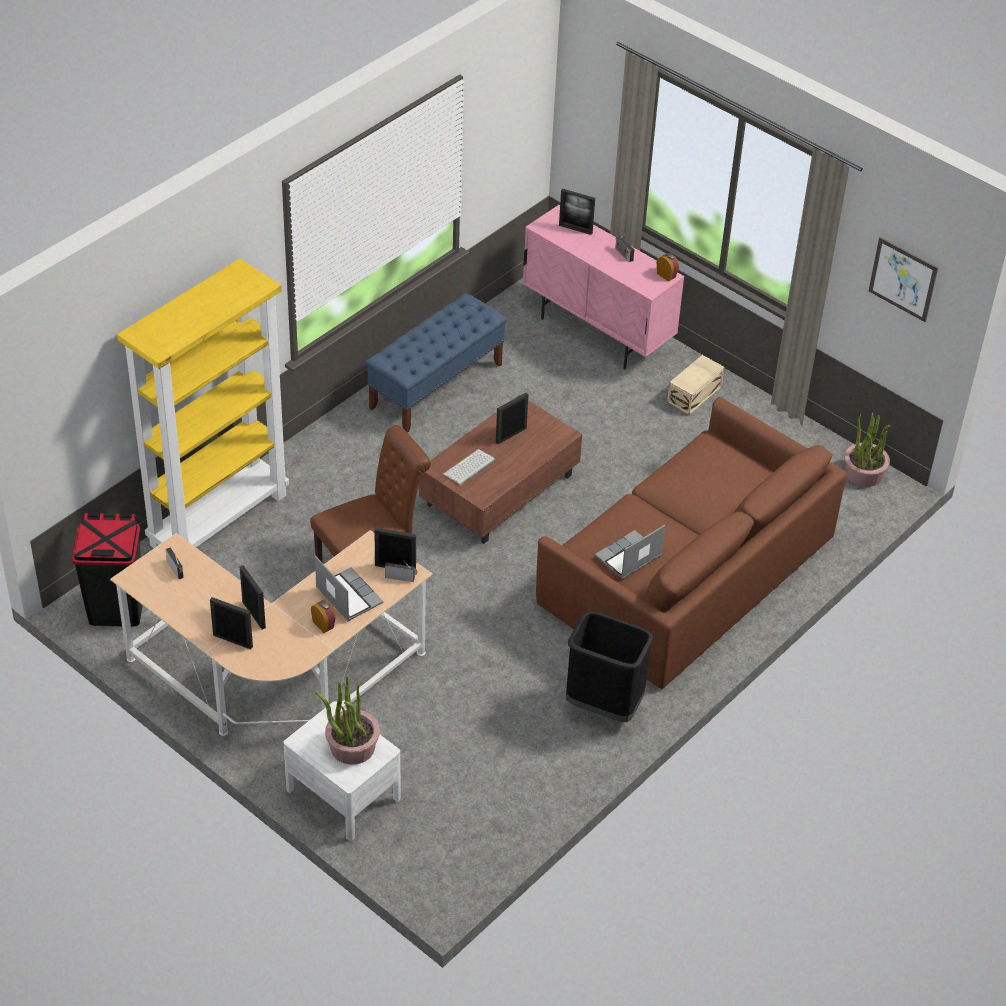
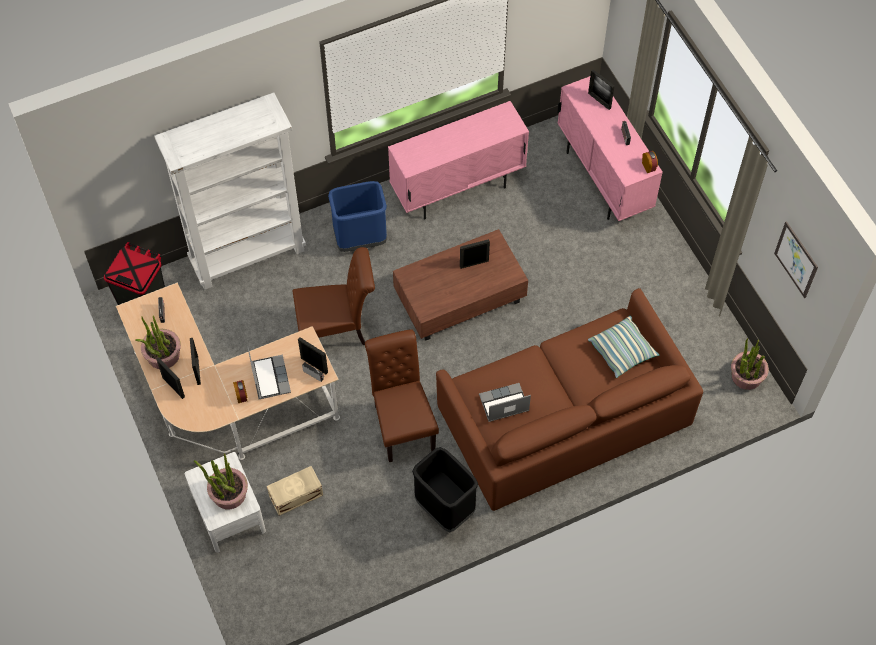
camera: 25 degrees right, 15 degrees up
(200, 612) = (163, 355): none -> potted plant
(219, 519) = (248, 255): yellow bookcase -> white bookcase
(348, 465) = (360, 239): none -> blue trash can
(436, 386) = (457, 189): blue bench -> pink cabinet
(469, 468) = (429, 283): keyboard -> none
(503, 635) = (402, 423): none -> brown chair
(695, 394) = (651, 260): beige storage box -> beige storage box (297, 495)
(731, 468) = (622, 351): none -> pillow

